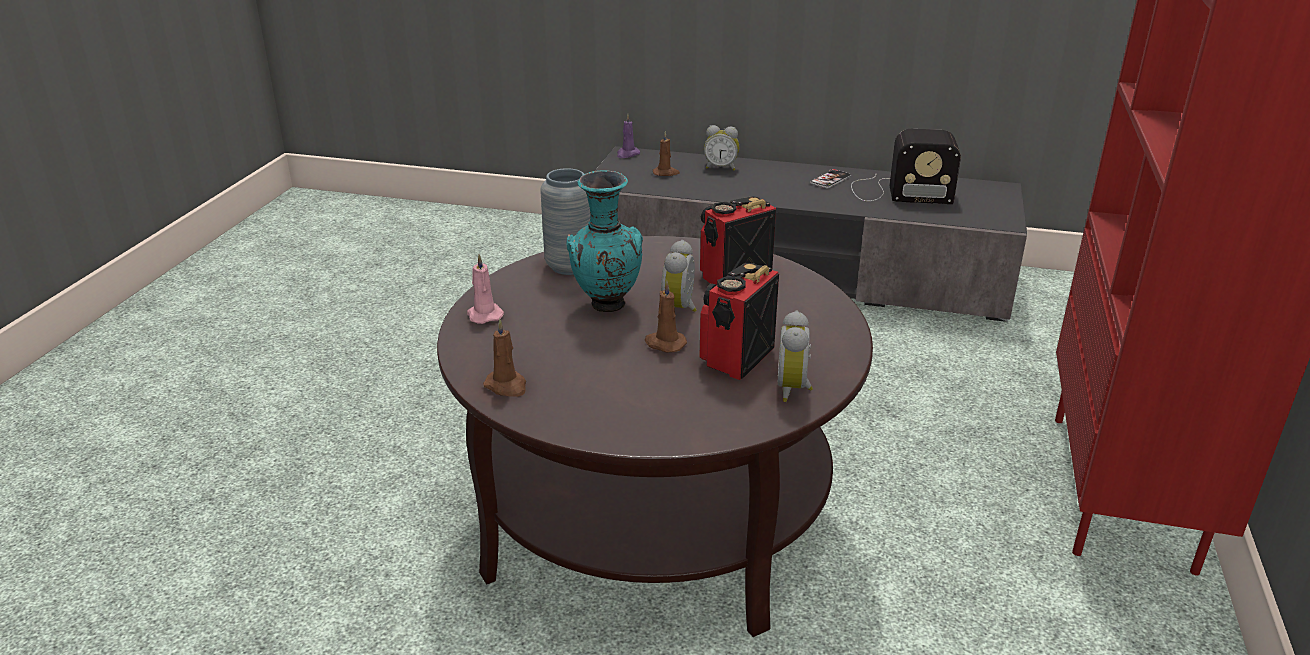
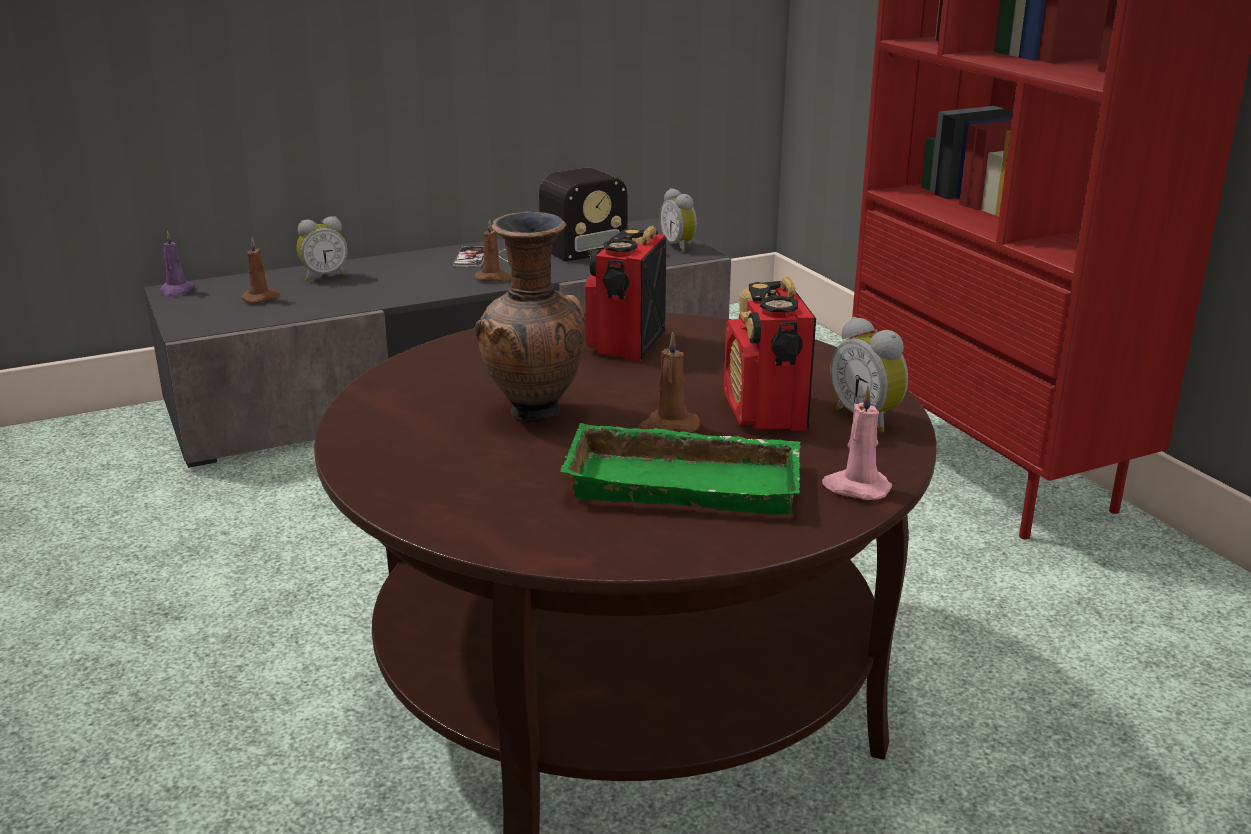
camera: 40 degrees left, 5 degrees down
(484, 315) = (394, 477): pink candle -> pink candle (855, 488)
(507, 386) = (570, 538): brown candle -> brown candle (493, 278)
(569, 266) = (412, 391): grey vase -> none
(606, 307) = (535, 416): turquoise vase -> brown vase
(617, 381) = (687, 481): none -> green tray
(681, 310) = (625, 390): alarm clock -> alarm clock (680, 246)

